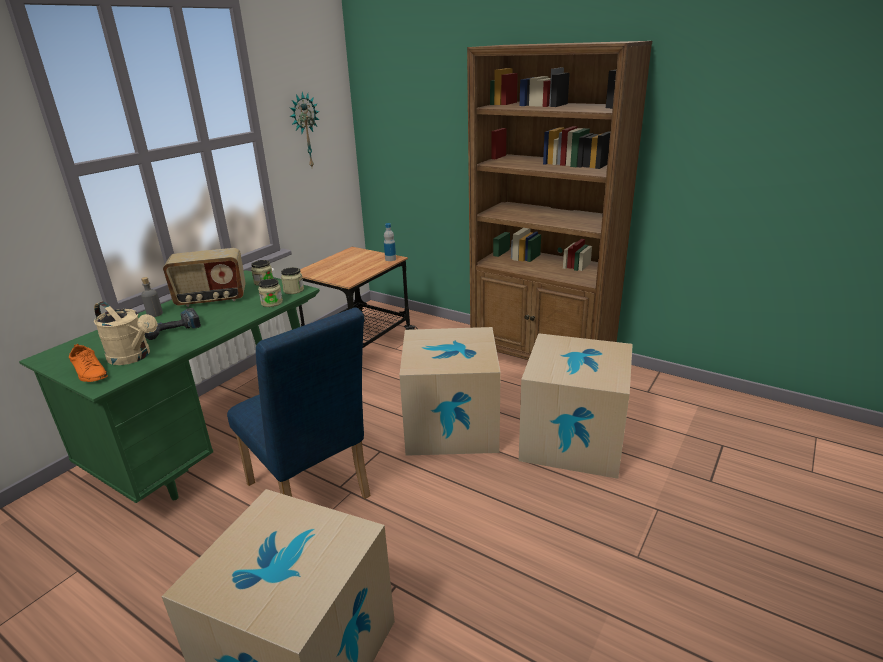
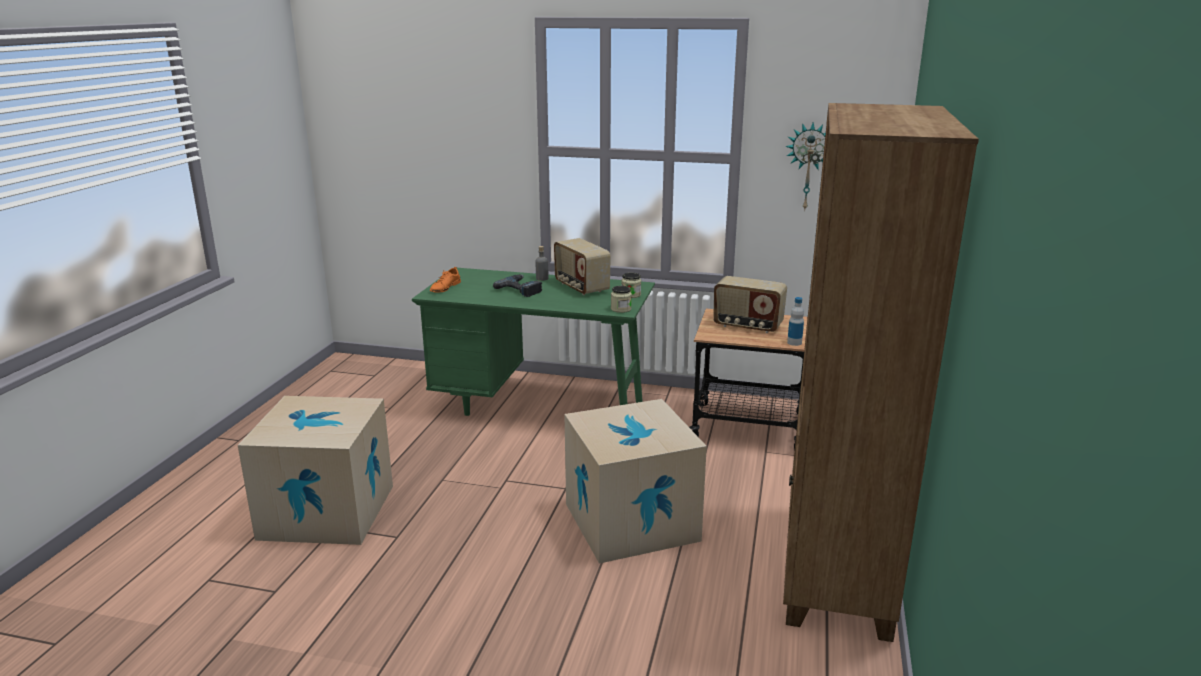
camera: 70 degrees right, 5 degrees down
(134, 357) = (470, 292): beige watering can -> none
(272, 303) = (588, 308): jar -> none
(312, 495) = (489, 470): blue chair -> none
(344, 266) = (747, 326): none -> radio
(572, 440) = (653, 618): cardboard box -> none

